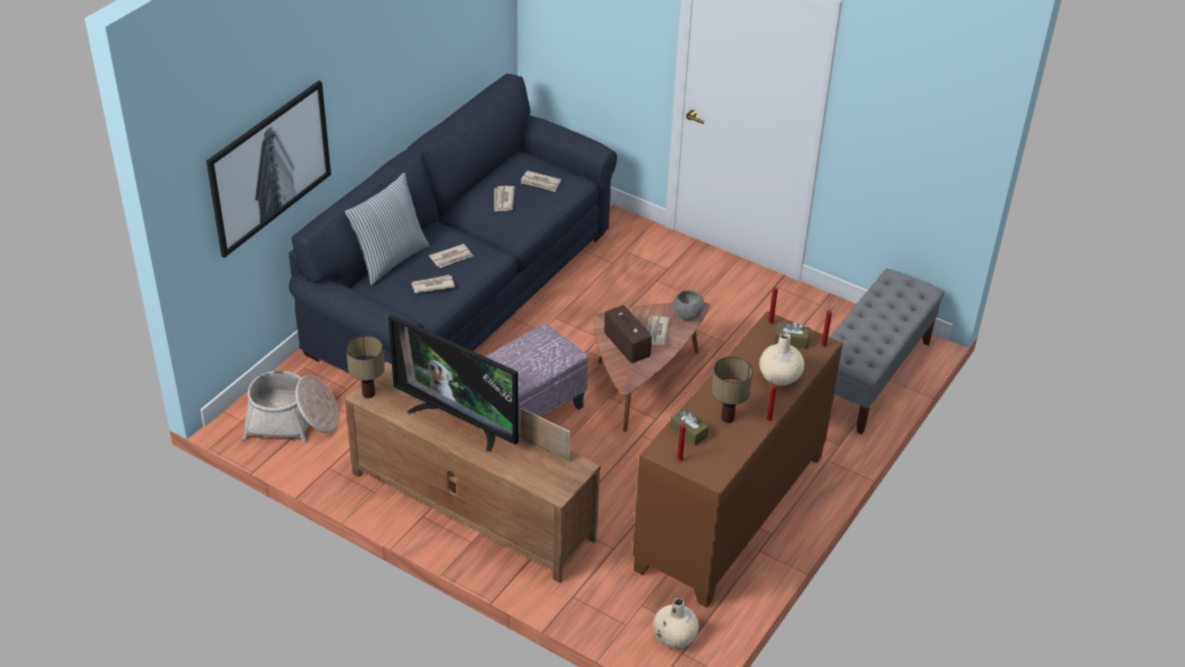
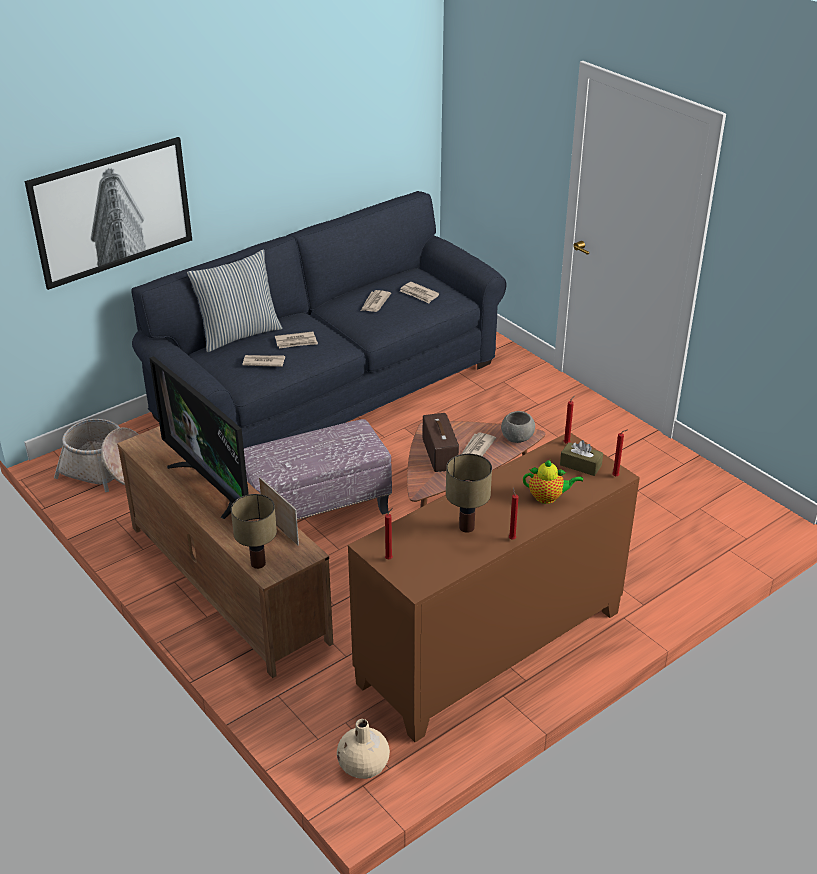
camera: 20 degrees right, 5 degrees down
(369, 394) = (142, 444): table lamp -> table lamp (259, 564)
(688, 432) = (415, 533): brown tissue box -> none
(779, 377) = (548, 497): beige vase -> teapot
(869, 376) = (708, 542): grey bench -> none

